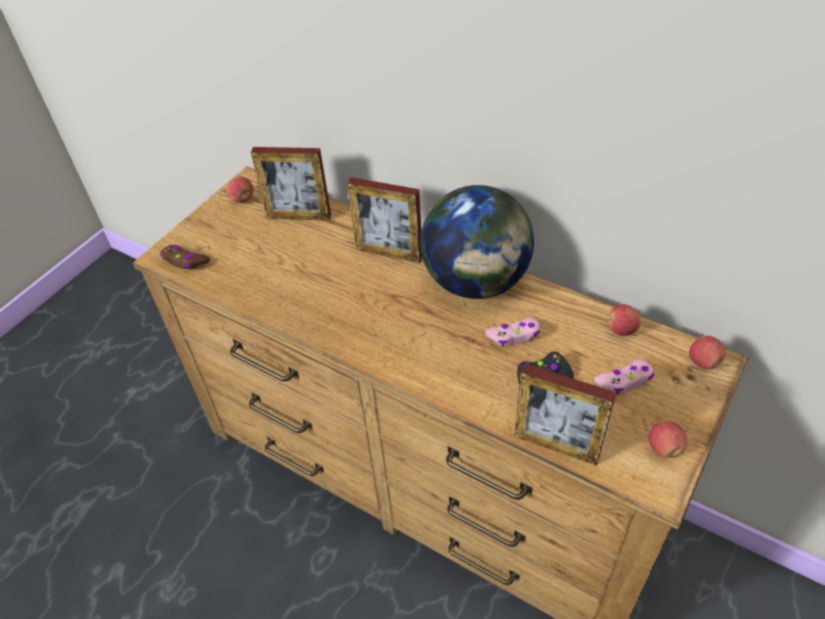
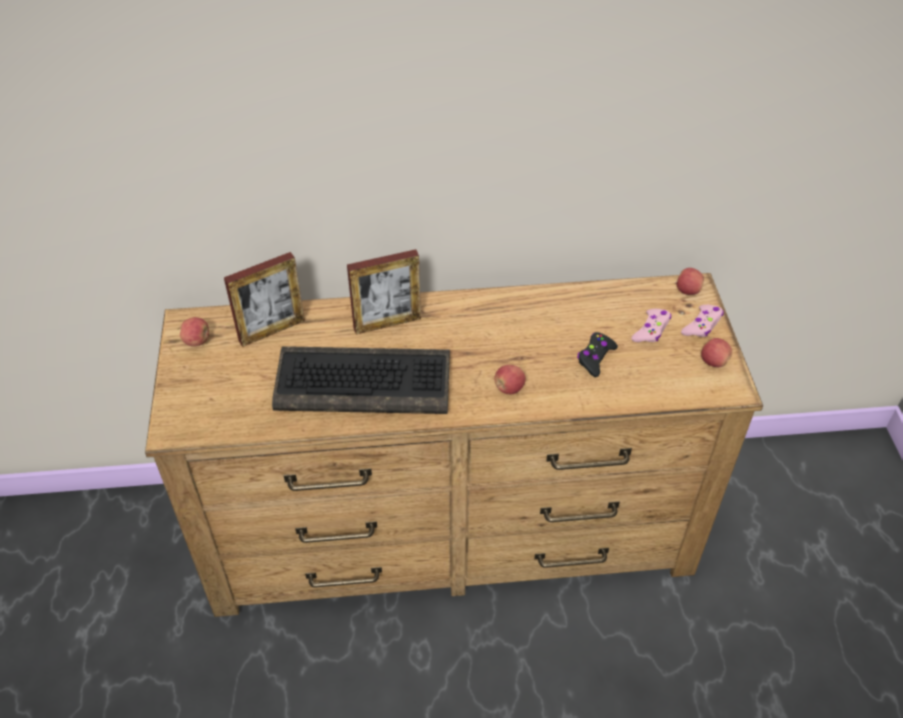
camera: 40 degrees left, 0 degrees up
(185, 261) = (202, 423): brown game controller -> none
(325, 292) = (365, 382): none -> keyboard
(476, 281) = (481, 312): globe -> none
(514, 336) = (548, 338): pink game controller -> pink game controller (702, 325)
(556, 446) = (648, 399): picture frame -> none
(621, 329) = (617, 295): apple -> apple (509, 388)

